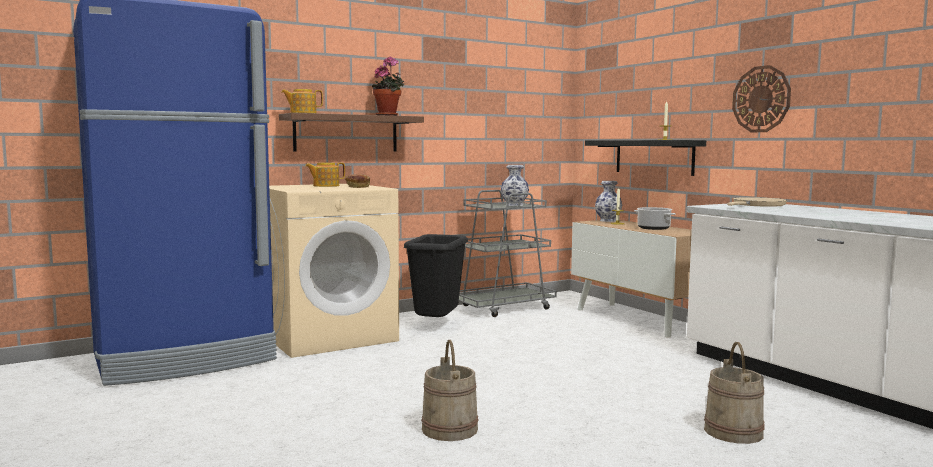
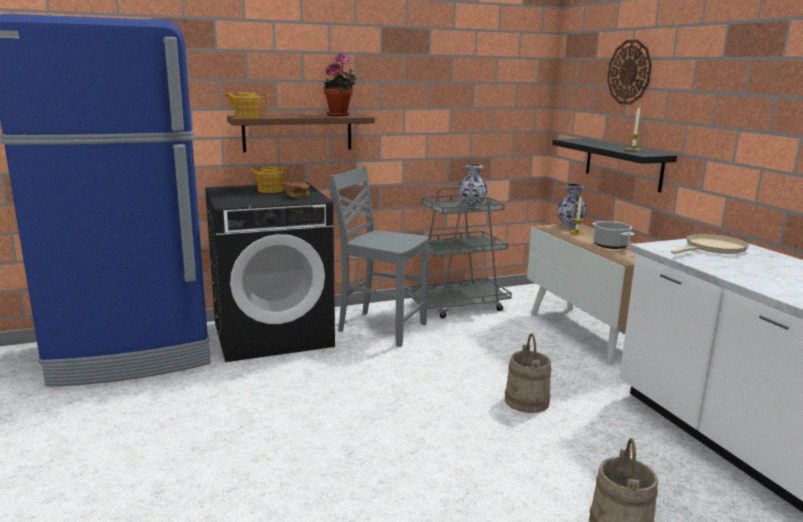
camera: 10 degrees right, 10 degrees up
(329, 336) = (273, 334): beige washing machine -> black washing machine
(437, 326) = (380, 327): black trash can -> grey chair
(450, 429) = (325, 486): beige bucket -> beige bucket (527, 401)
(761, 99) = (740, 118): wall clock -> wall clock (629, 72)

